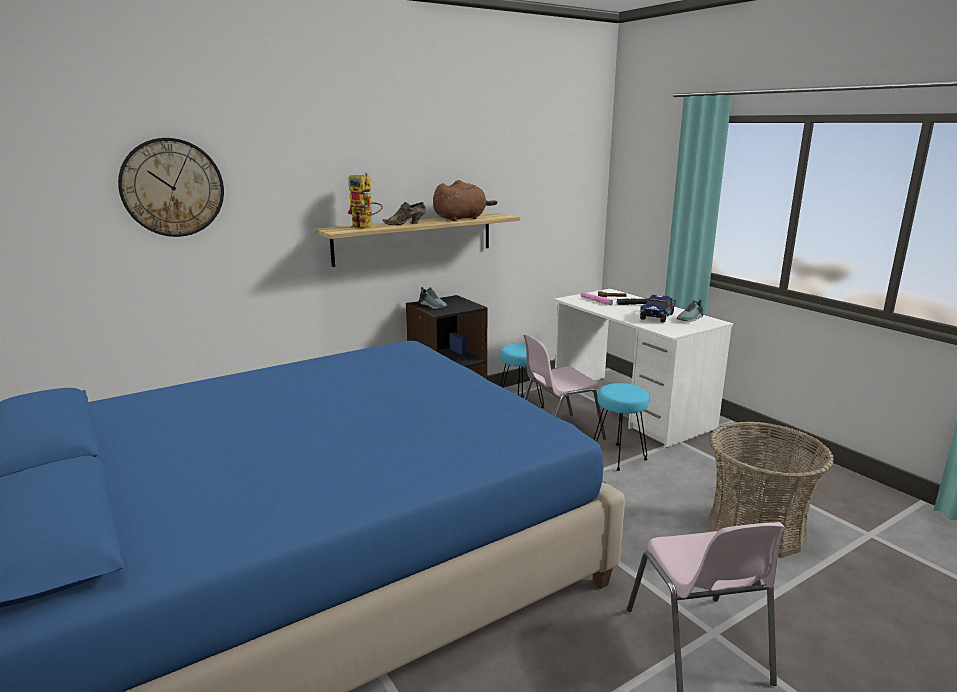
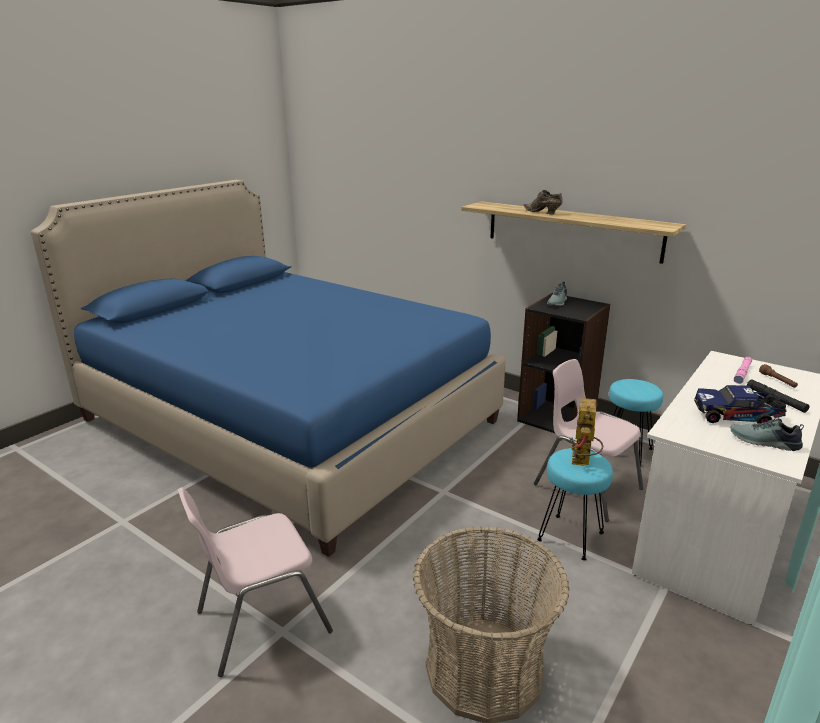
camera: 70 degrees right, 5 degrees up
(172, 187) = (394, 153): wall clock -> none
(366, 227) = (506, 208): toy robot -> toy robot (583, 462)
(461, 219) = (609, 220): brown plush toy -> none

